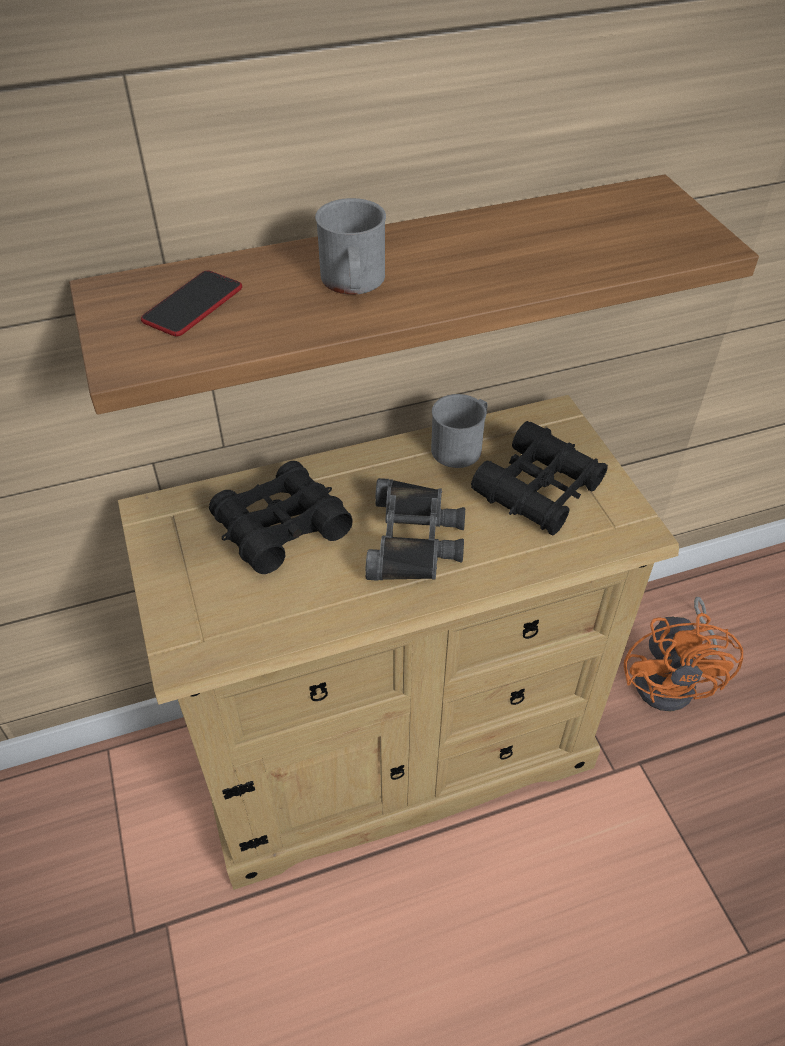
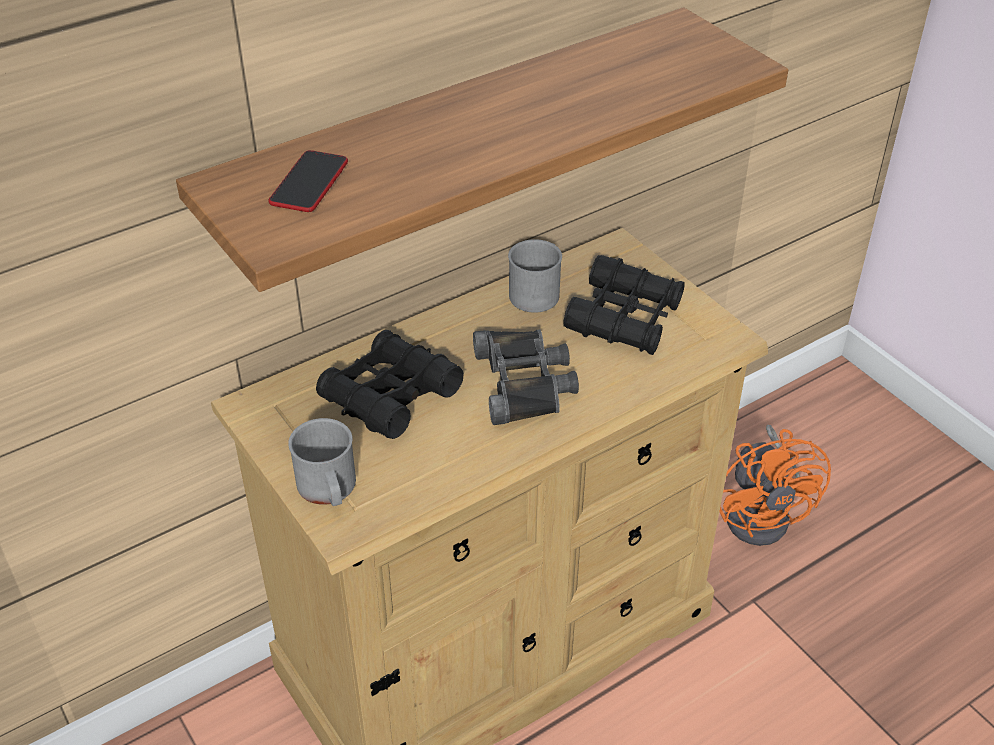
camera: 15 degrees left, 5 degrees down
(353, 283) = (448, 142): grey mug -> grey mug (329, 490)

